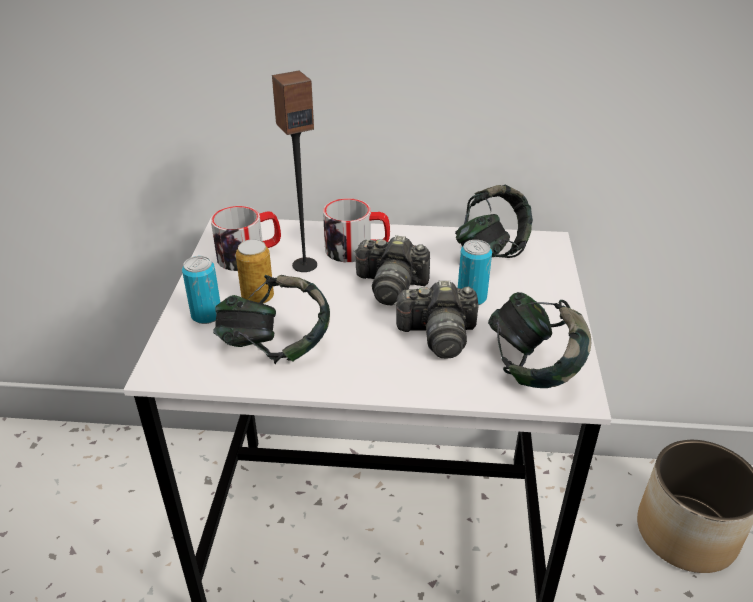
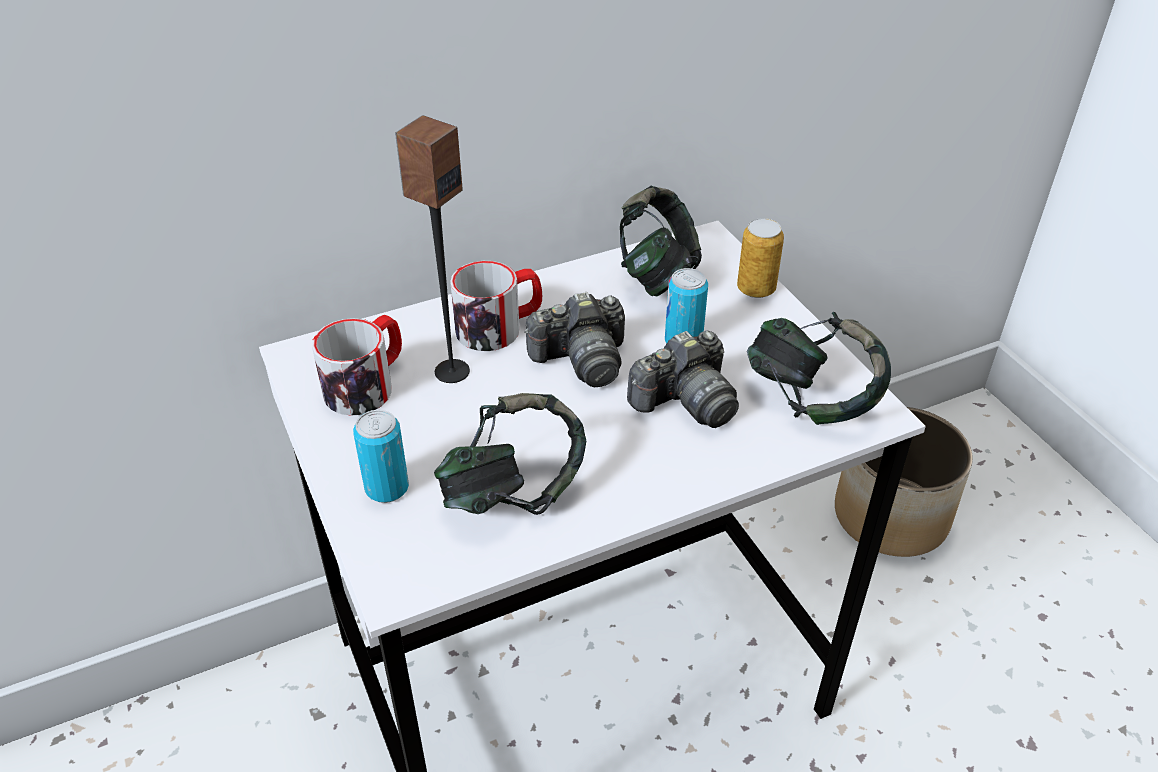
camera: 30 degrees left, 5 degrees up
(258, 297) = (432, 438): can -> can (756, 289)

